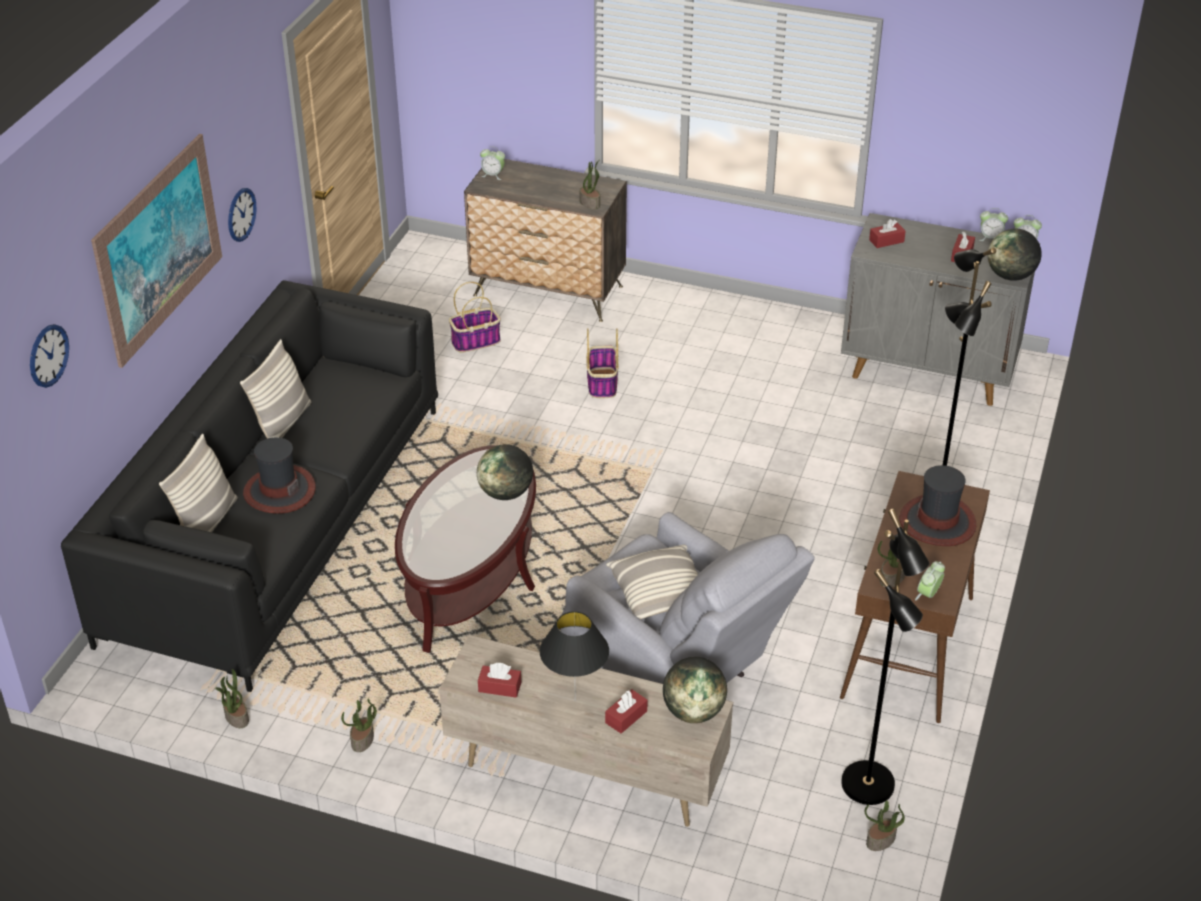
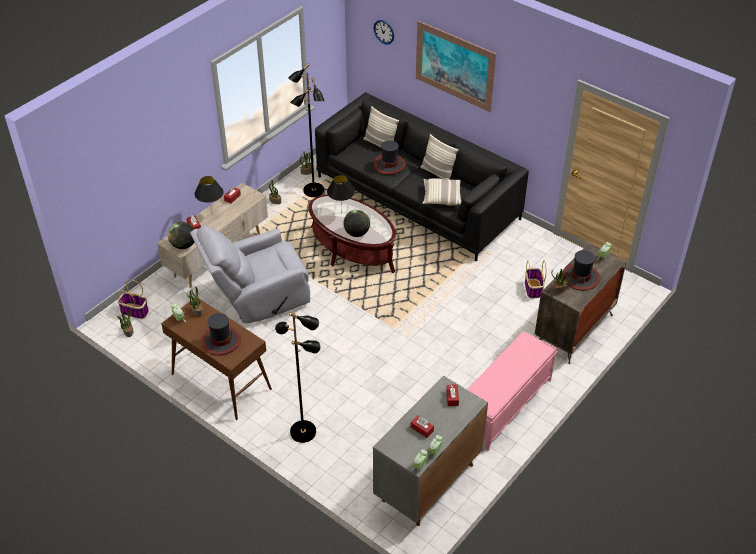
camera: 110 degrees right, 5 degrees up
(241, 214) = (513, 114): wall clock -> none
(456, 529) = (341, 213): none -> black table lamp
(550, 188) = (580, 277): none -> hat
(602, 383) = (476, 329): basket -> basket (135, 311)
(660, 594) = (264, 265): pillow -> pillow (441, 197)
(742, 330) = (504, 405): none -> pink bench
(869, 784) = (156, 338): black floor lamp -> black floor lamp (313, 191)
(1010, 276) = (388, 444): globe -> none

